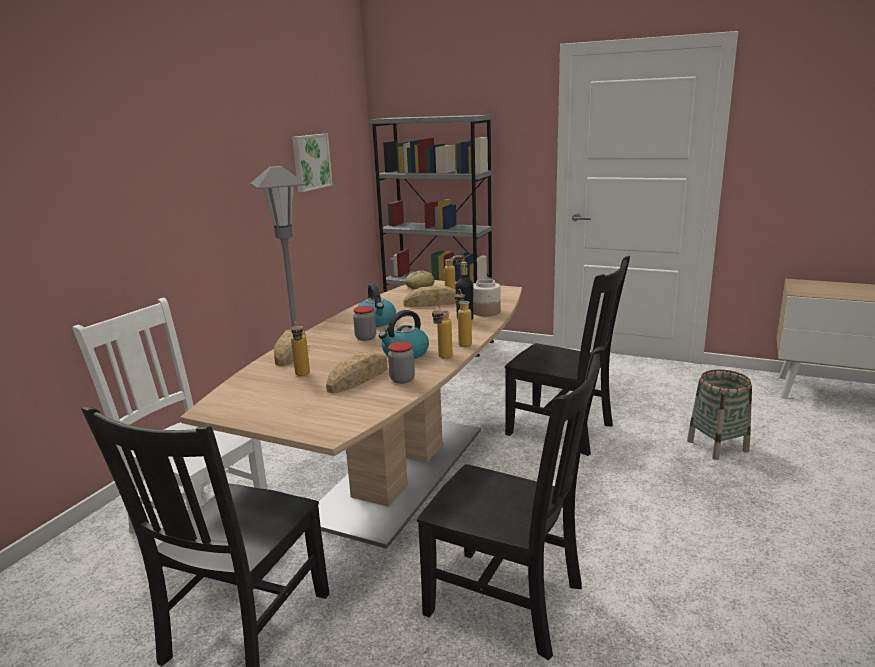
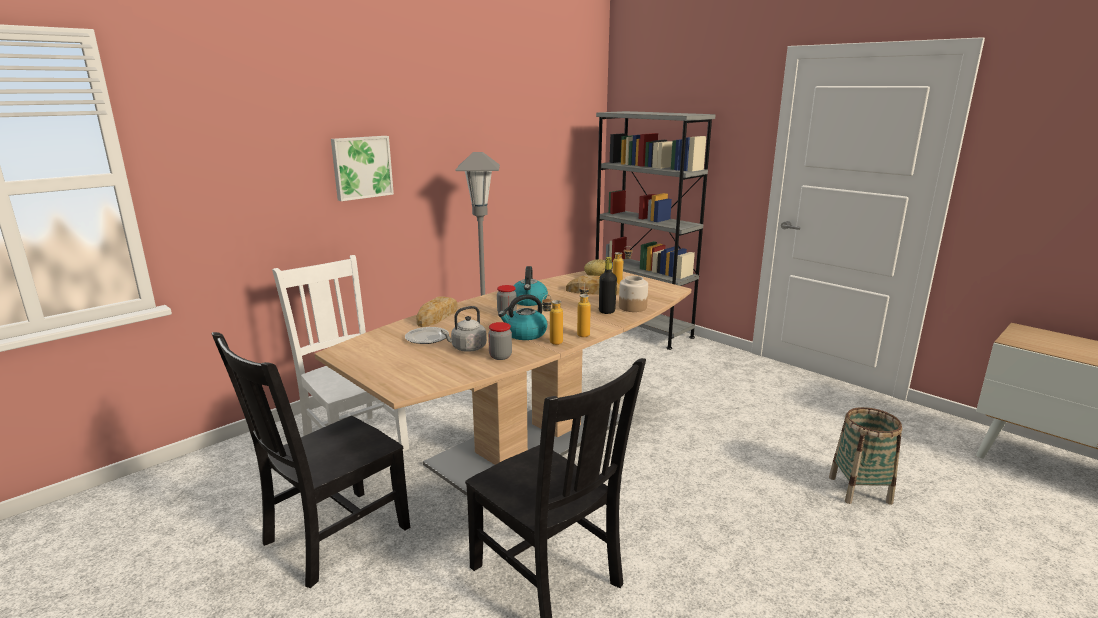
camera: 20 degrees right, 0 degrees up
(302, 376) = (427, 338): bottle -> plate
(310, 162) = (534, 148): picture -> picture (361, 167)
(358, 378) = (467, 348): bread -> grey kettle
(563, 430) = (704, 437): black chair -> none

